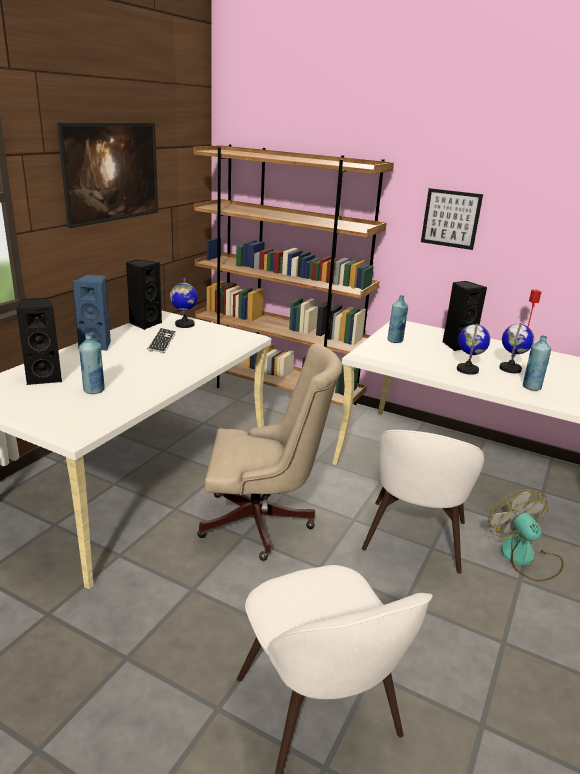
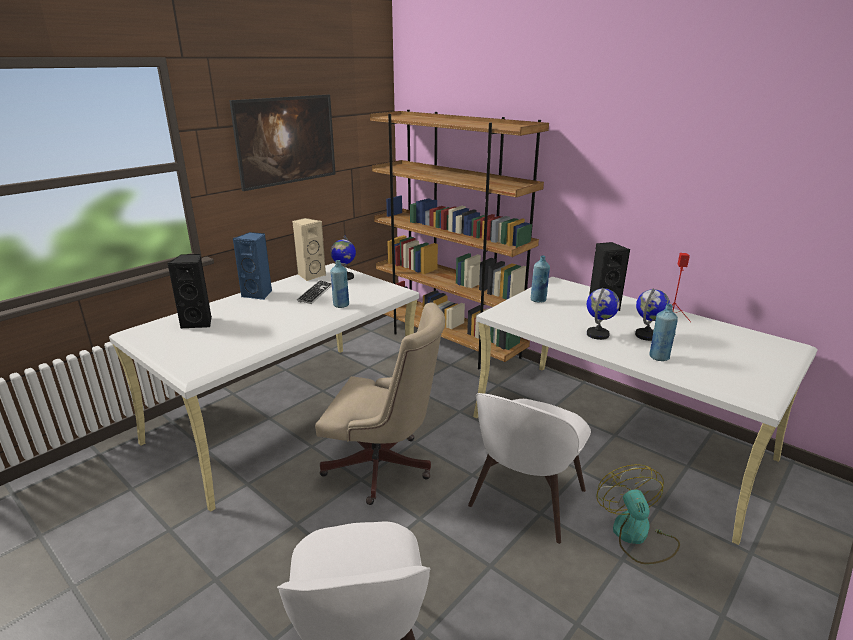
camera: 15 degrees right, 0 degrees up
(94, 390) = (231, 336): blue bottle -> blue bottle (341, 305)
(144, 323) = (310, 275): black speaker -> beige speaker
(451, 218) = (605, 178): picture -> none

